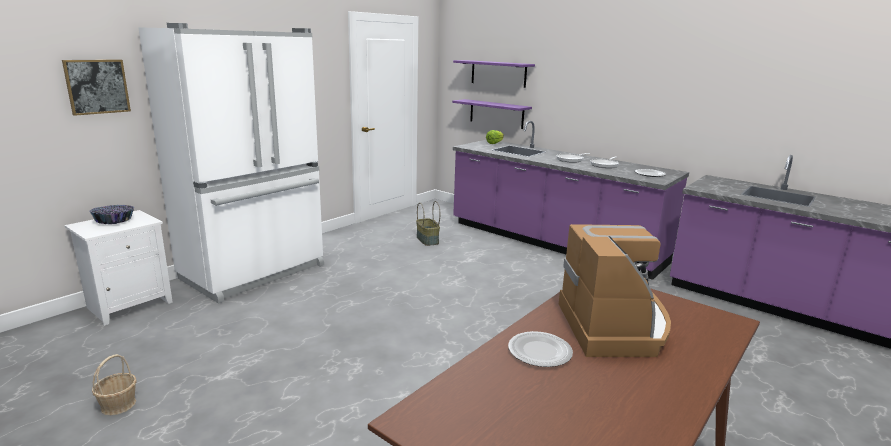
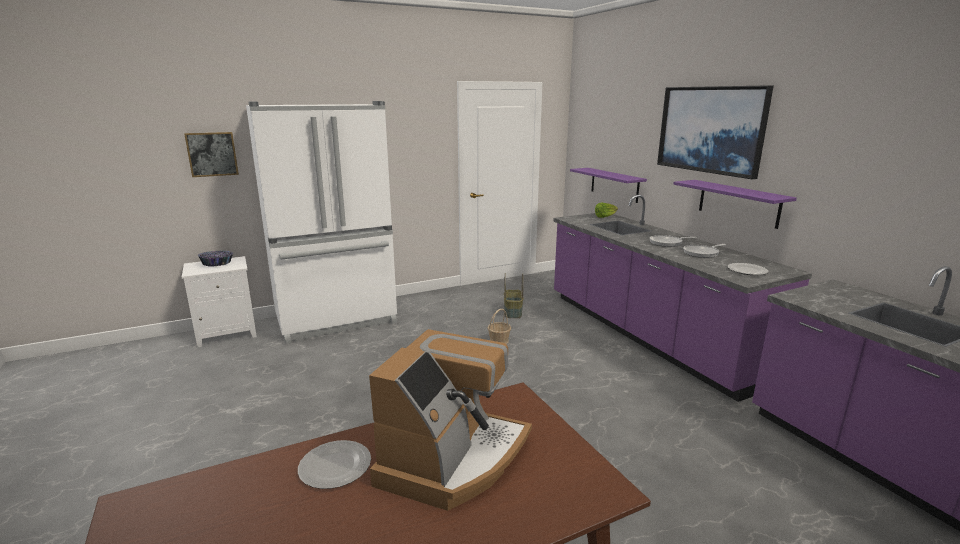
camera: 25 degrees right, 0 degrees up
(119, 405) = (148, 416): basket -> basket (499, 341)
(498, 73) = (617, 141): purple shelf -> purple shelf (738, 203)
(594, 62) = (710, 129): none -> picture

